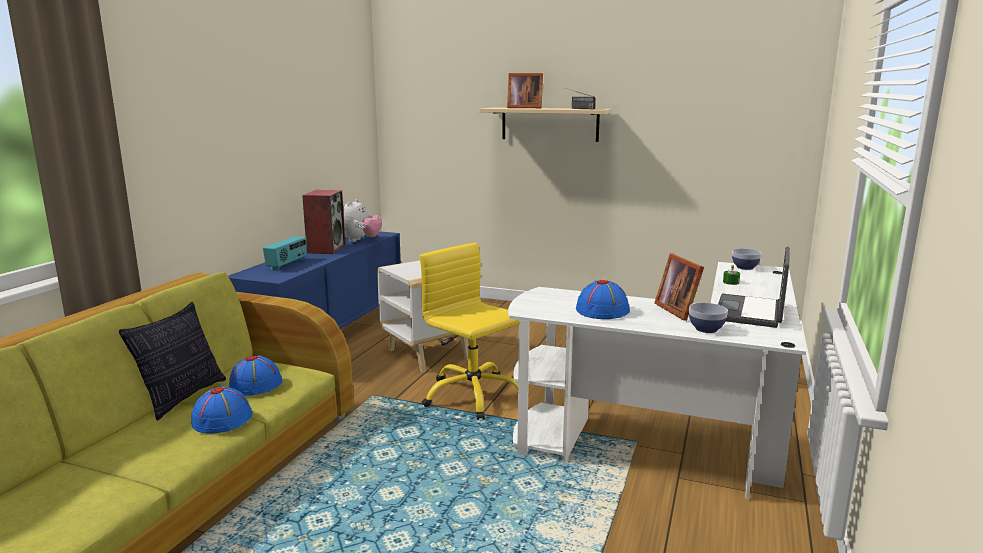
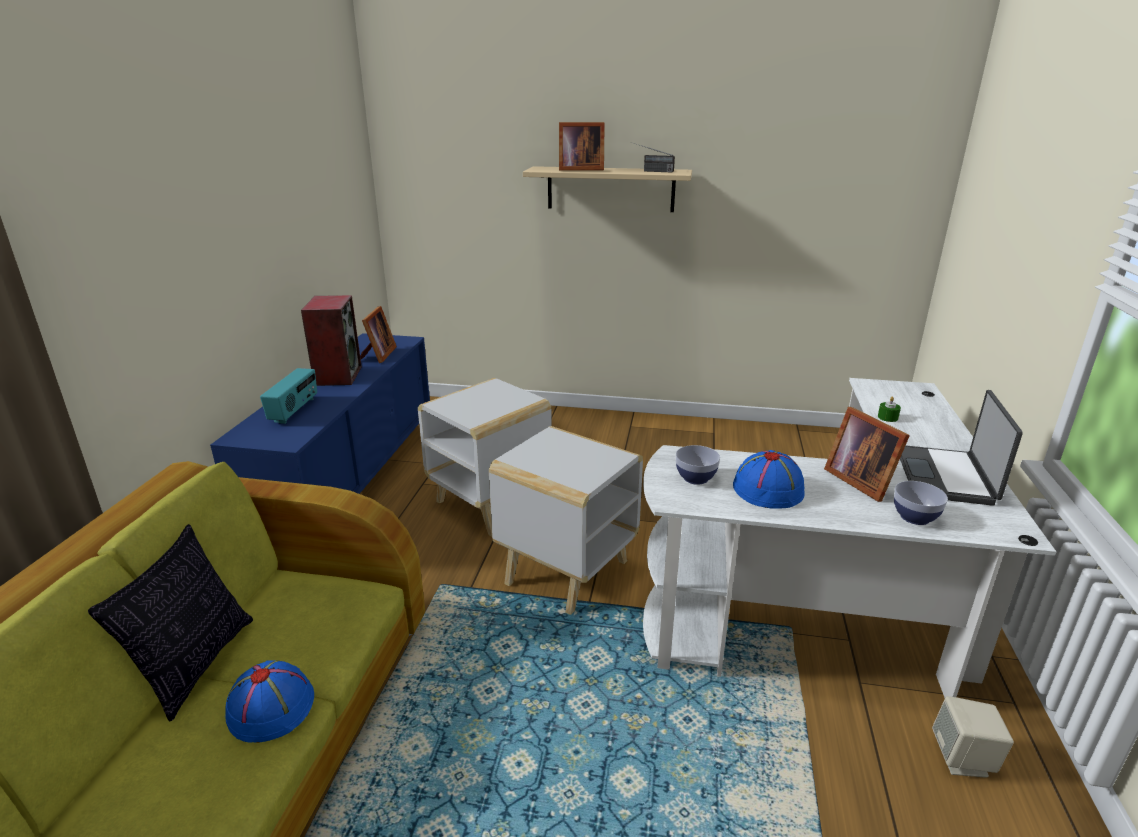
camera: 10 degrees left, 10 degrees up
(256, 384) = (299, 623): blue hat -> none
(360, 240) = (378, 355): plush toy -> picture frame
(472, 396) = (567, 570): yellow office chair -> white side table
(741, 528) = (963, 759): none -> beige speaker
(745, 267) = (886, 387): bowl -> bowl (695, 478)

